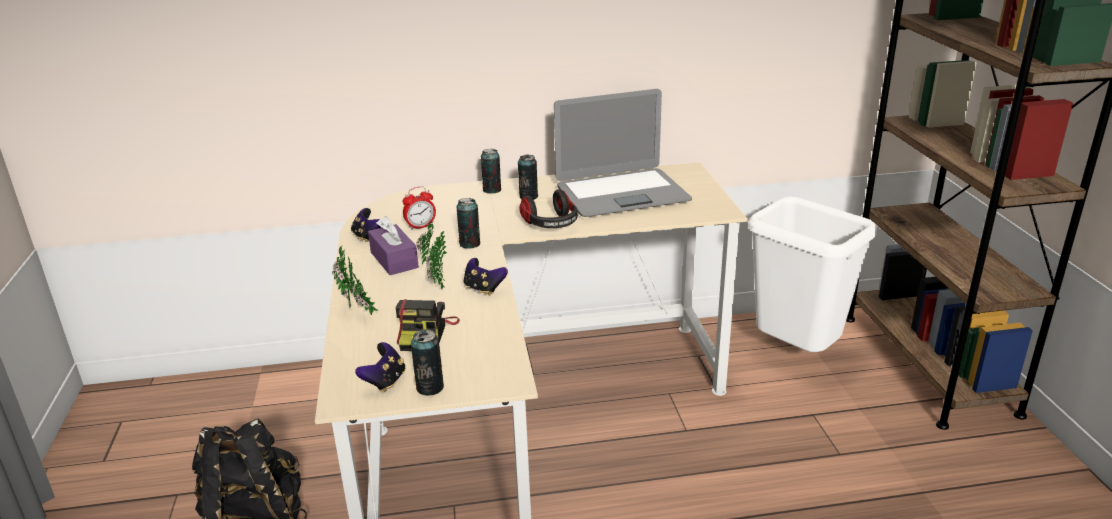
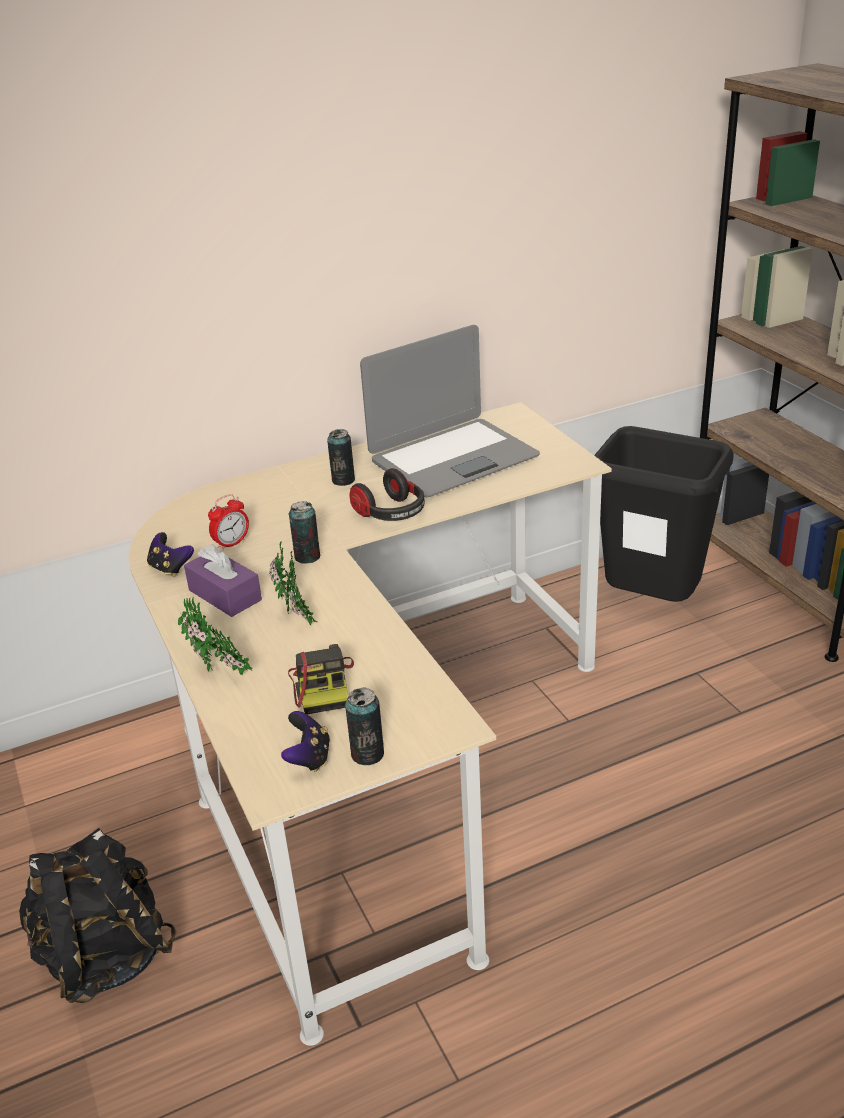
camera: 15 degrees left, 5 degrees up
(484, 289) = (358, 614): game controller -> none
(492, 190) = (293, 478): can -> none
(796, 355) = (652, 606): white trash can -> black trash can

